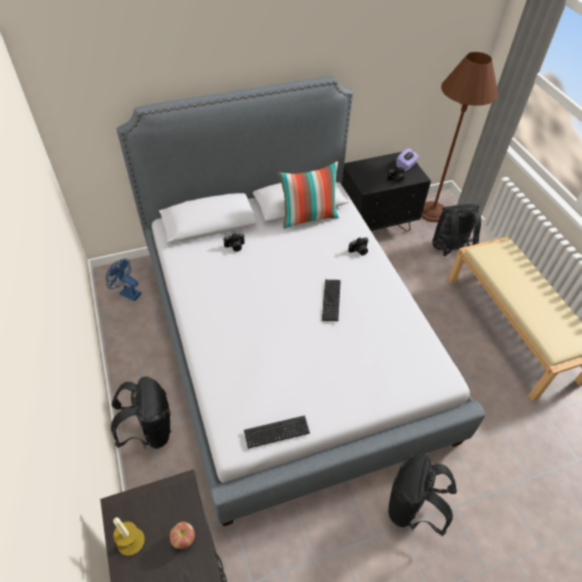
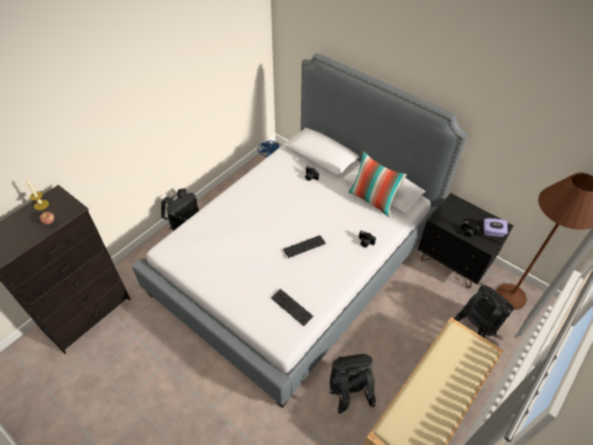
camera: 60 degrees right, 0 degrees up
(276, 432) = (182, 265): keyboard -> keyboard (291, 307)
(412, 508) = (213, 394): black backpack -> black backpack (348, 393)

